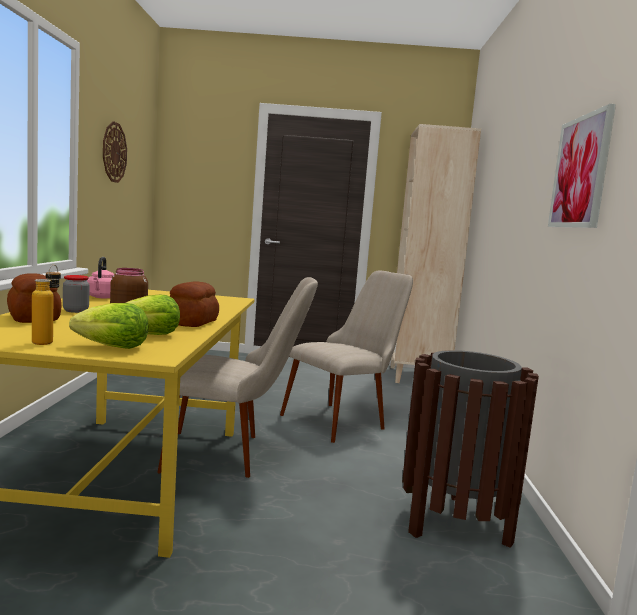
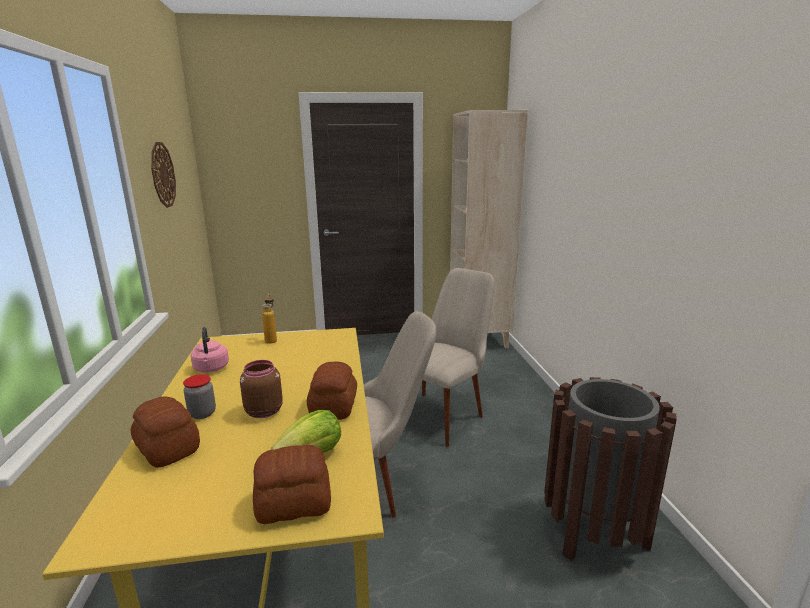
camera: 10 degrees left, 10 degrees up
(47, 341) = (215, 511): bottle -> bottle (272, 339)
(113, 347) = (294, 504): lettuce -> bread
(580, 172) = (694, 201): picture -> none

